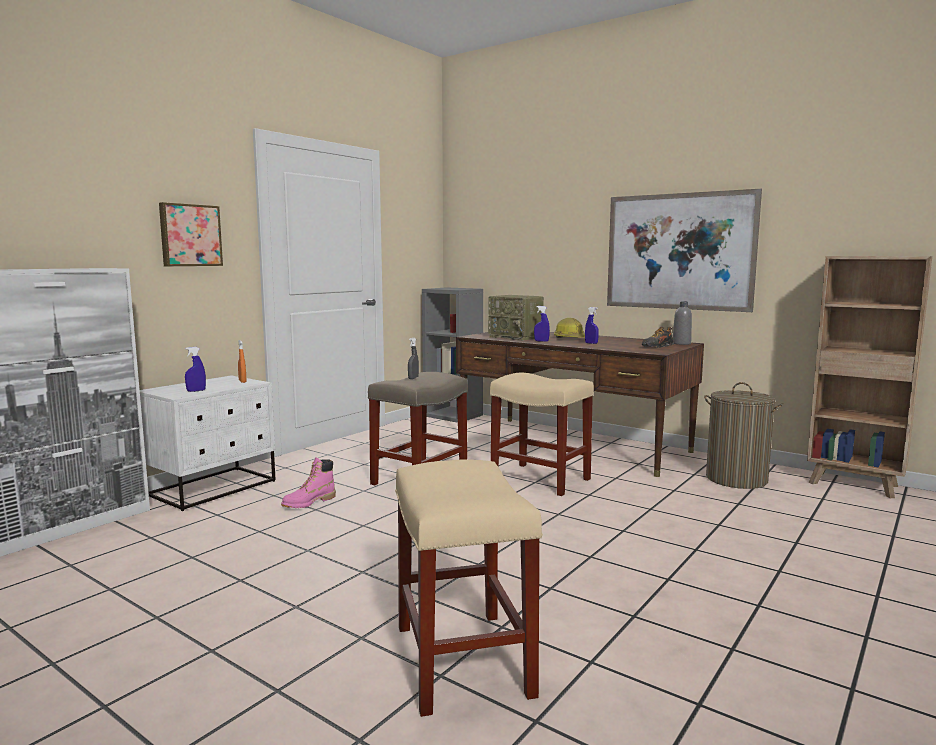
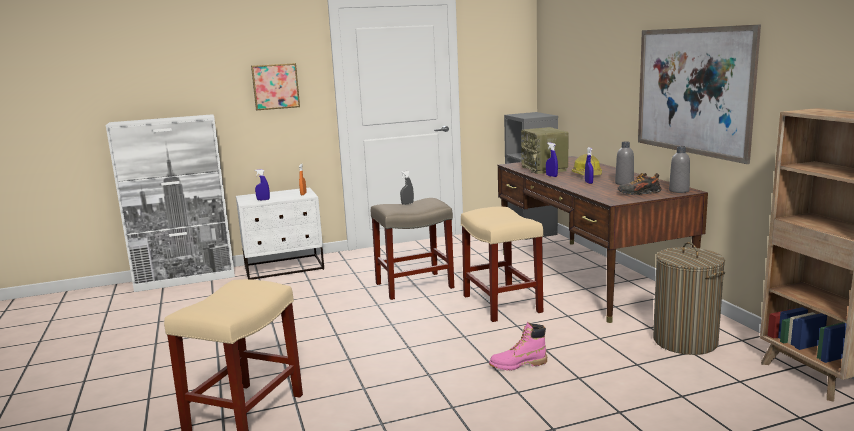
camera: 35 degrees right, 5 degrees up
(309, 503) = (319, 290): pink boot -> pink boot (518, 365)
(622, 342) = (624, 183): none -> grey bottle

